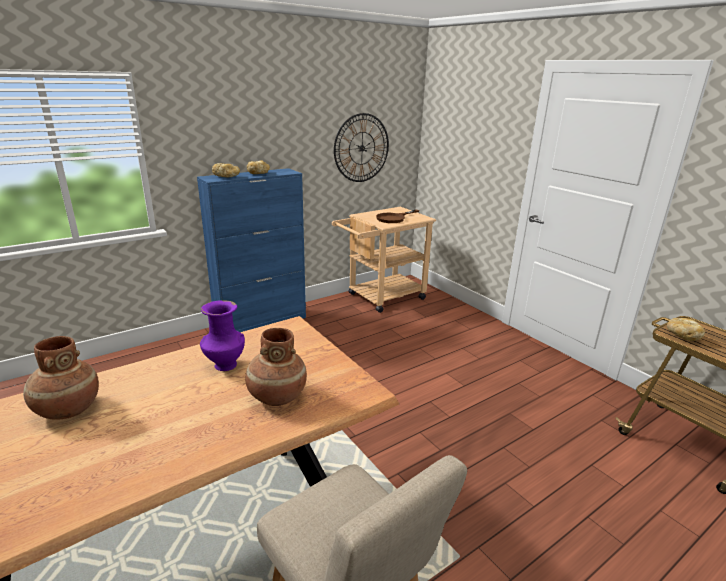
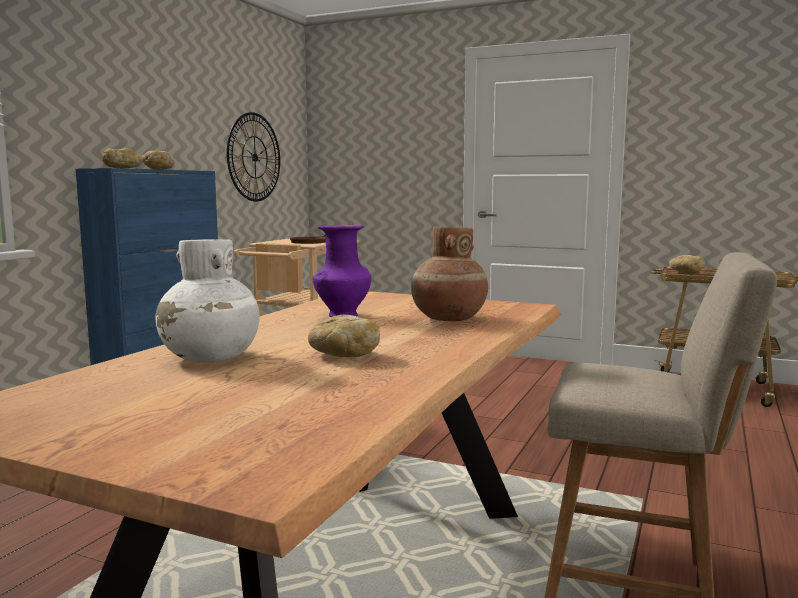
camera: 30 degrees left, 15 degrees down
(68, 409) = (210, 358): brown vase -> white vase
(128, 435) = (342, 355): none -> bread

